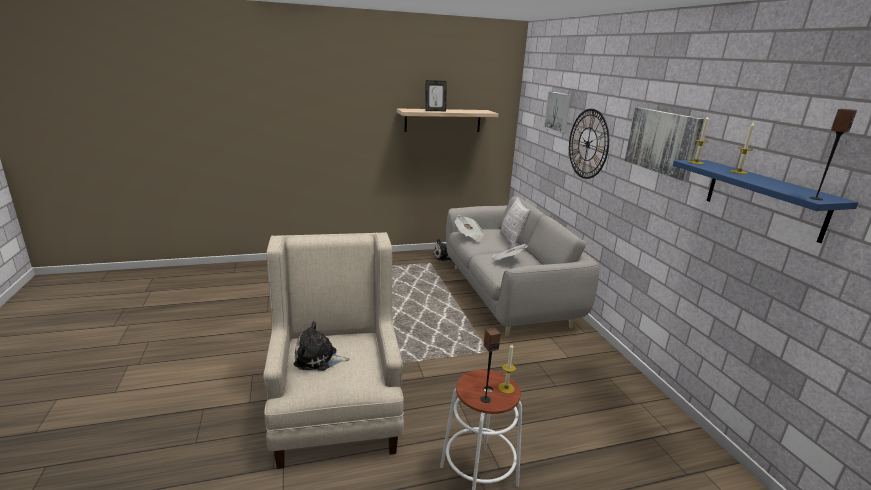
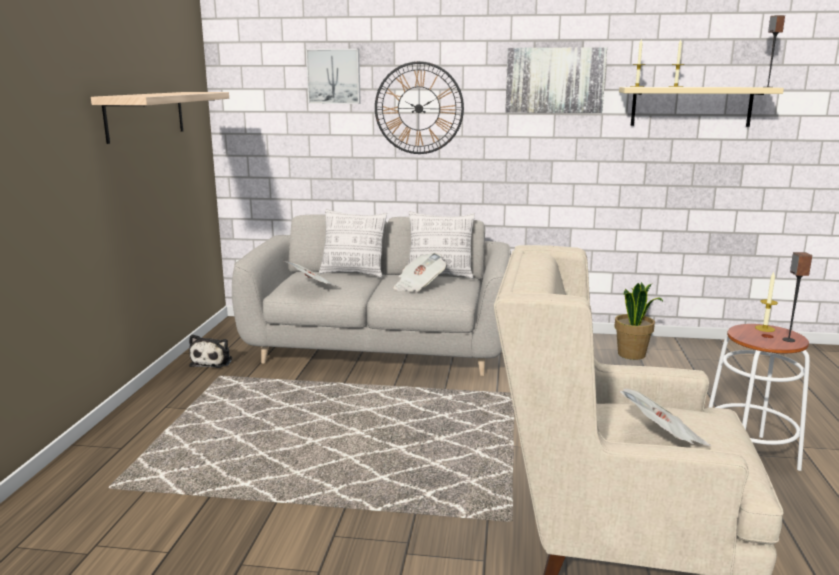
camera: 65 degrees left, 5 degrees down
(318, 359) = (662, 439): plush toy -> newspaper
(435, 111) = (162, 94): picture frame -> none
(541, 264) = (440, 275): none -> pillow
(620, 401) = (632, 354): none -> potted plant
(764, 198) = (691, 106): blue shelf -> beige shelf

